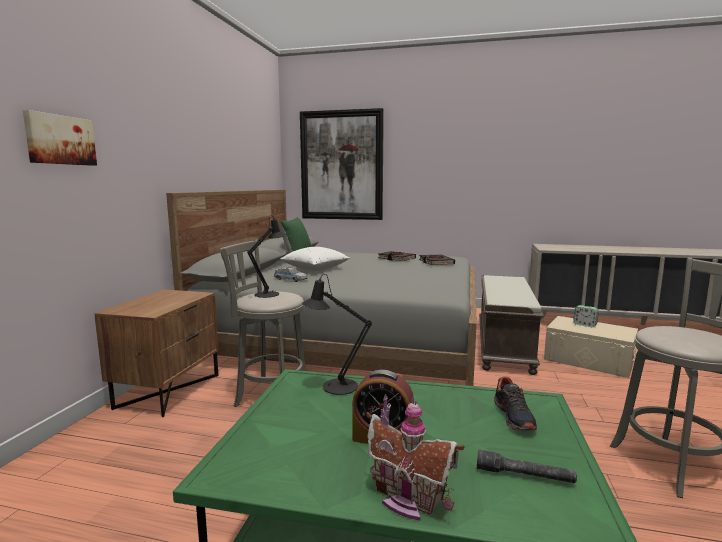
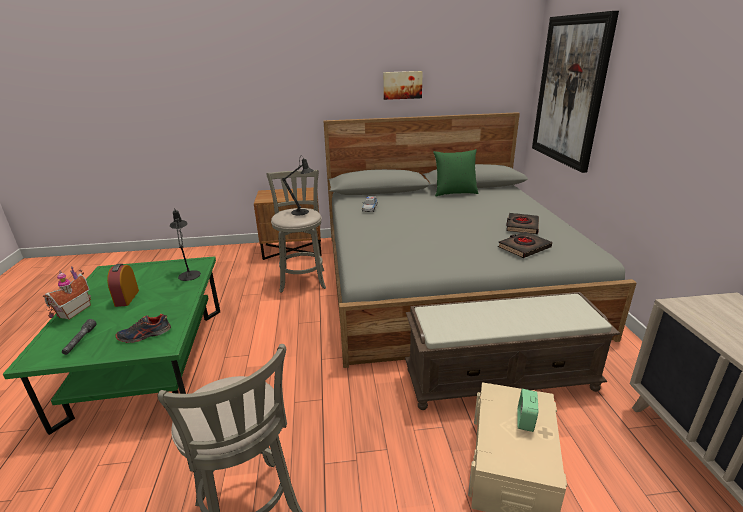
camera: 70 degrees right, 15 degrees up
(60, 140) = (241, 91): picture -> picture (402, 85)
(315, 269) = (420, 207): white pillow -> none

